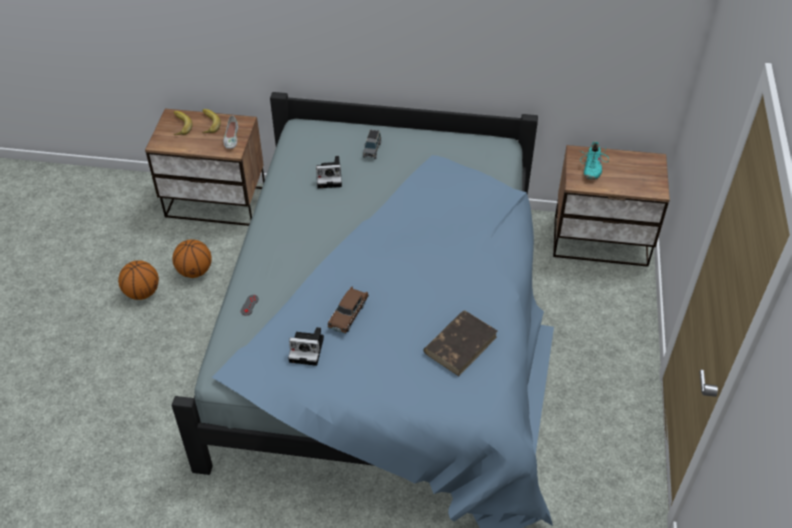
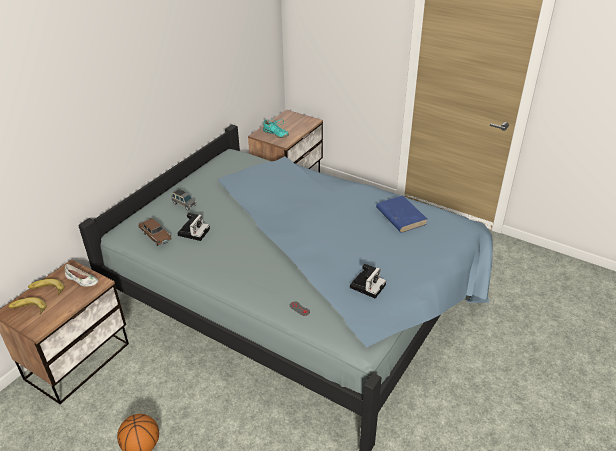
camera: 65 degrees left, 10 degrees down
(195, 271) = (147, 398): basketball -> none
(348, 315) = (345, 257): brown toy car -> brown toy car (155, 236)
(460, 344) = (400, 216): brown book -> blue book

